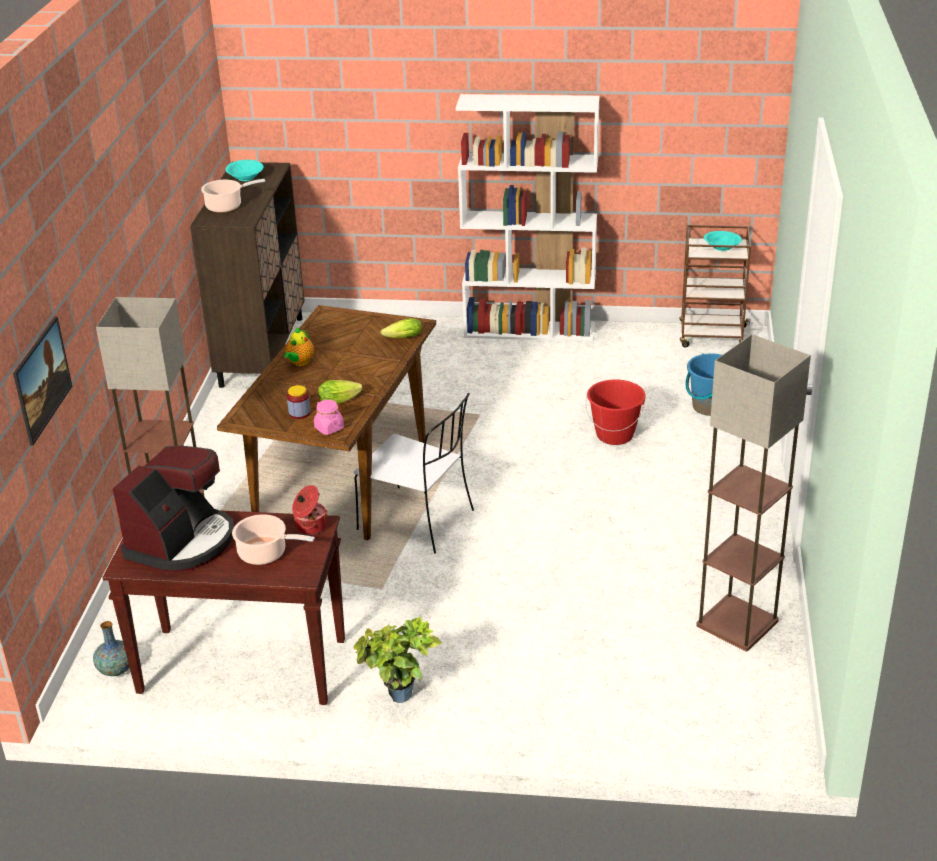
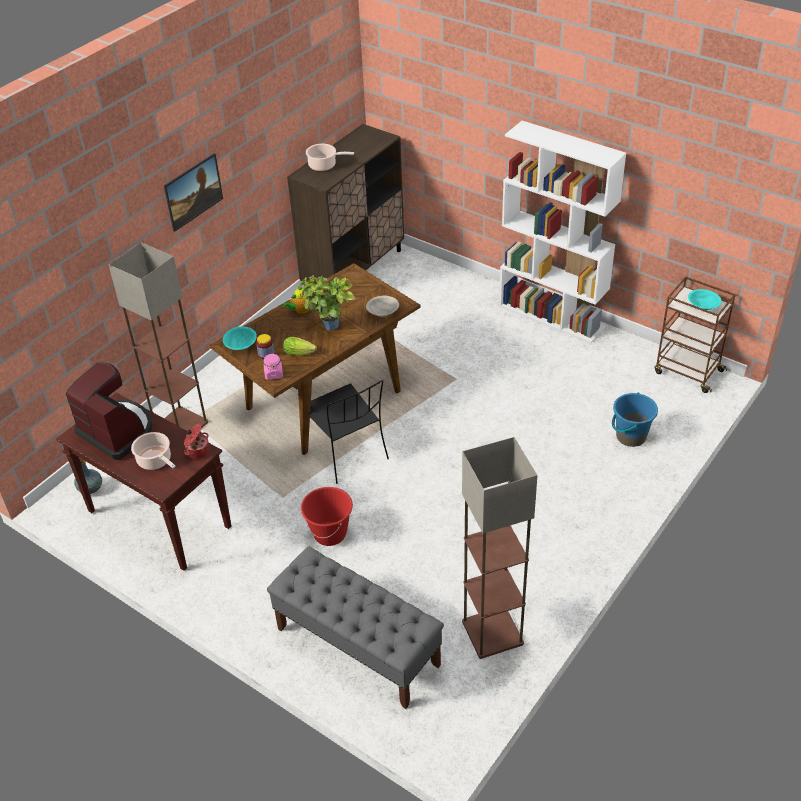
camera: 30 degrees right, 10 degrees up
(46, 397) = (63, 304): picture -> picture (195, 203)
(182, 542) = (117, 431): coffee machine -> coffee machine turned 105 degrees counterclockwise
(246, 178) = (358, 142): turquoise bowl -> turquoise bowl (241, 345)
(399, 700) = (228, 588): potted plant -> potted plant (328, 328)
(401, 338) = (383, 313): lettuce -> beige bowl
(419, 521) = (347, 453): white chair -> black chair
(606, 694) = (357, 646): none -> grey bench
(615, 435) = (538, 434): red bucket -> red bucket (330, 534)

